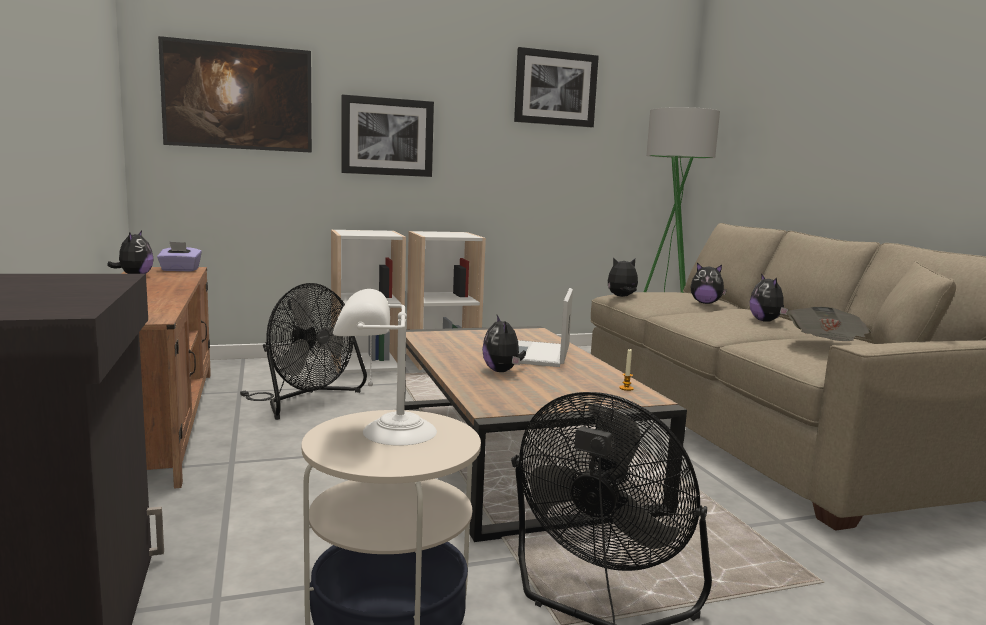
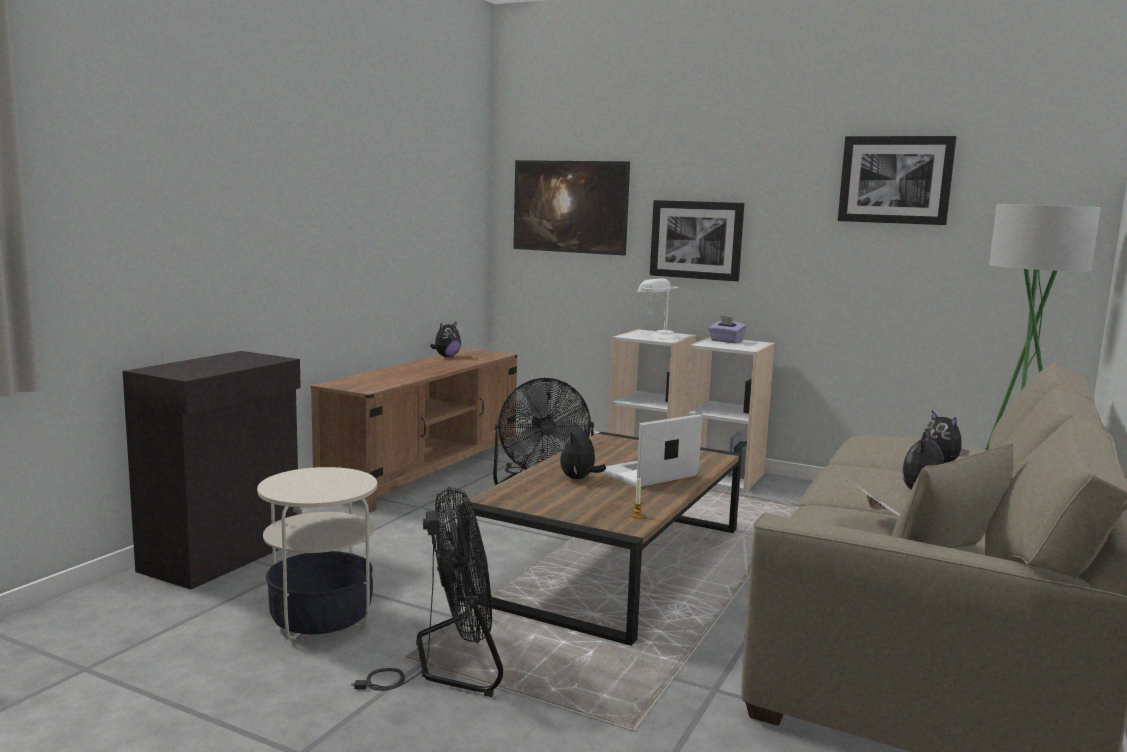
camera: 45 degrees right, 0 degrees up
(180, 270) = (489, 355): purple tissue box -> purple tissue box (726, 341)
(383, 432) = (323, 479): white table lamp -> white table lamp (658, 336)
(622, 297) = (860, 438): plush toy -> none

